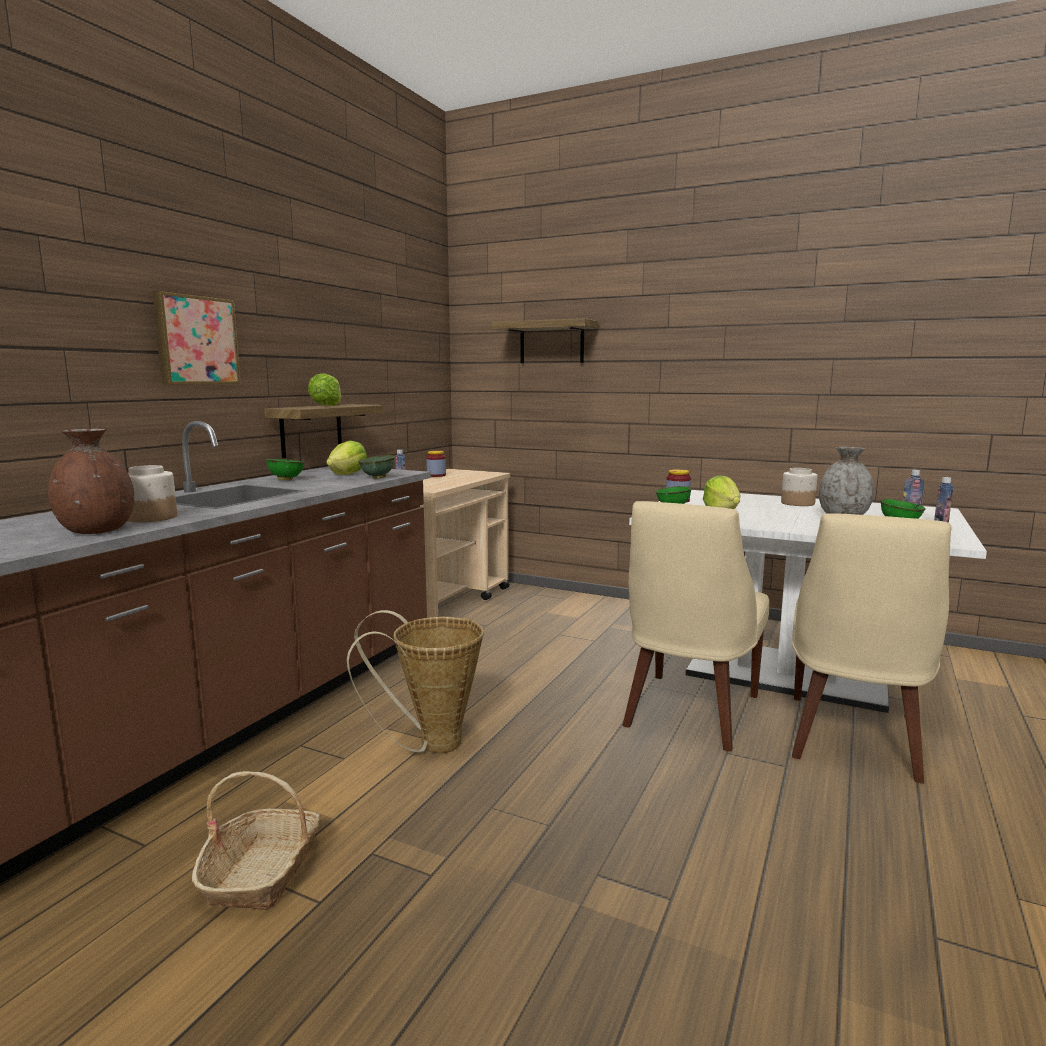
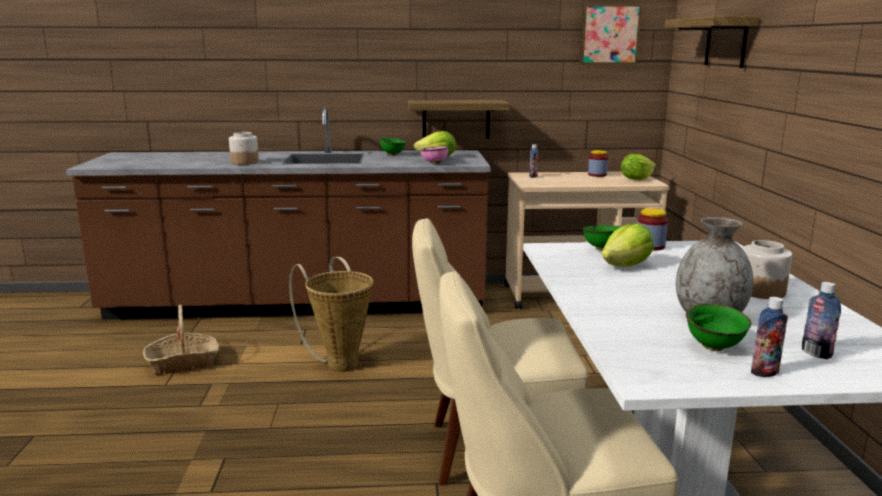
camera: 60 degrees right, 5 degrees up
(98, 531) = (206, 164): brown vase -> none
(195, 340) = (352, 51): picture -> picture (609, 34)
(326, 405) = (461, 100): lettuce -> lettuce (636, 179)
(378, 478) = (434, 164): green bowl -> pink bowl

